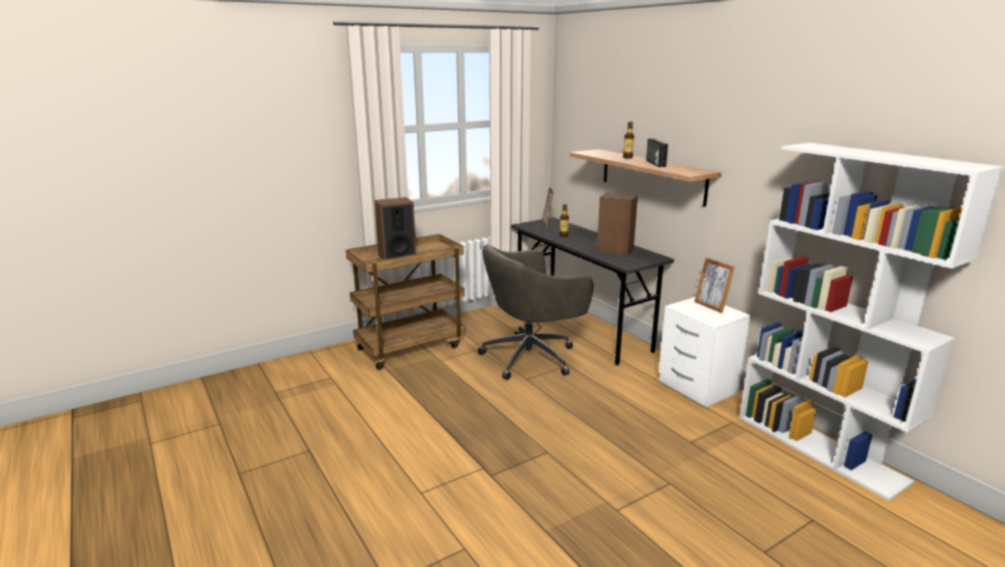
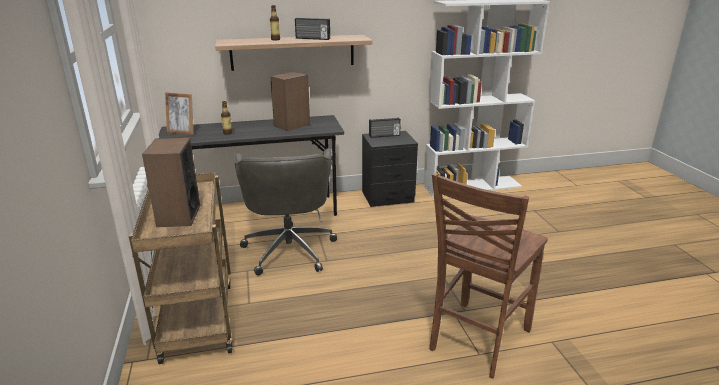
camera: 70 degrees left, 5 degrees up
(443, 489) = (477, 339): none -> brown chair
(698, 387) = (389, 197): white nightstand -> black nightstand
(711, 306) = (384, 136): picture frame -> radio

